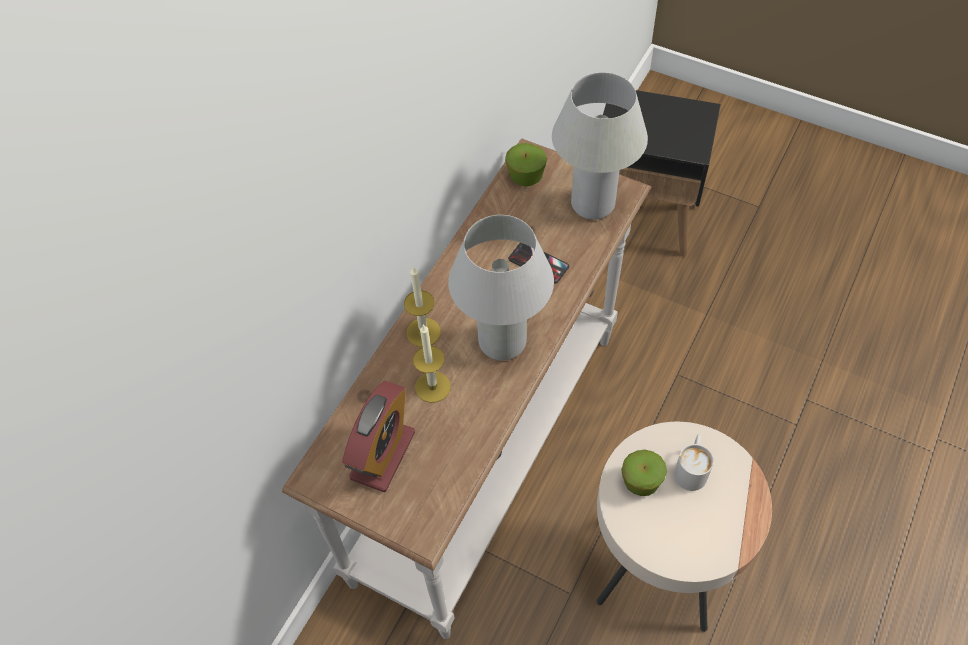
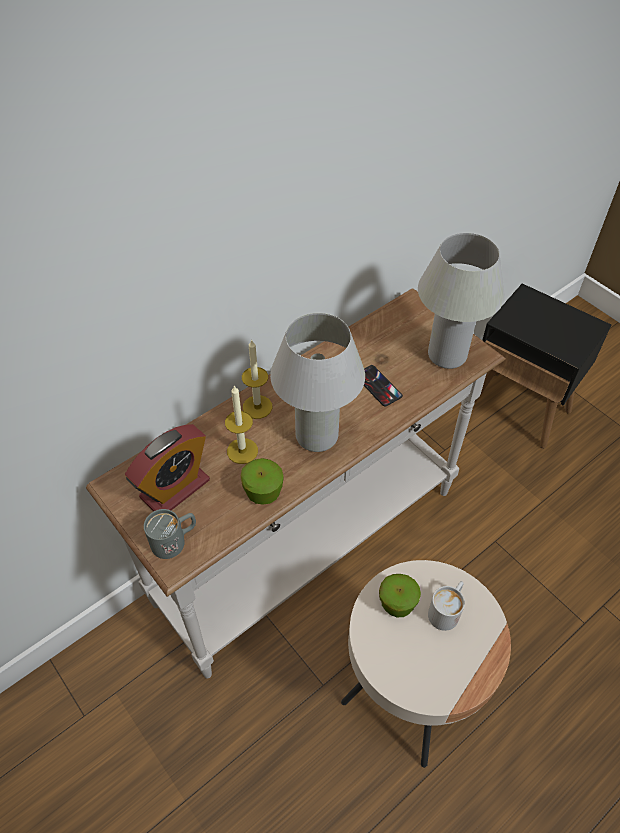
camera: 20 degrees right, 5 degrees down
(412, 509) = (175, 540): none -> grey mug
(525, 177) = (401, 317): apple -> apple (263, 492)

